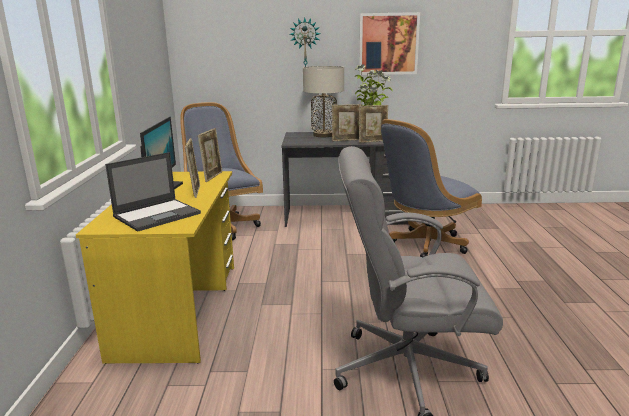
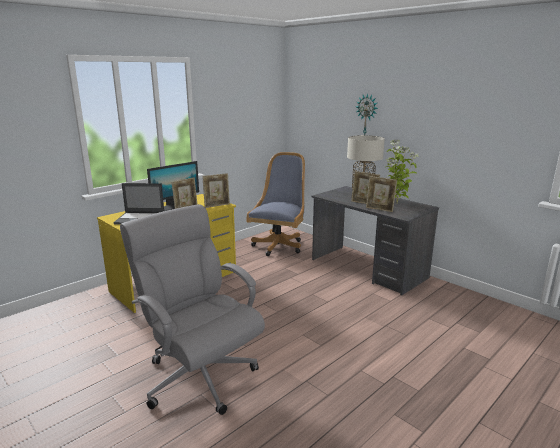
camera: 45 degrees right, 0 degrees up
(388, 44) = (433, 123): picture -> none
(423, 246) = (376, 314): blue office chair -> none

